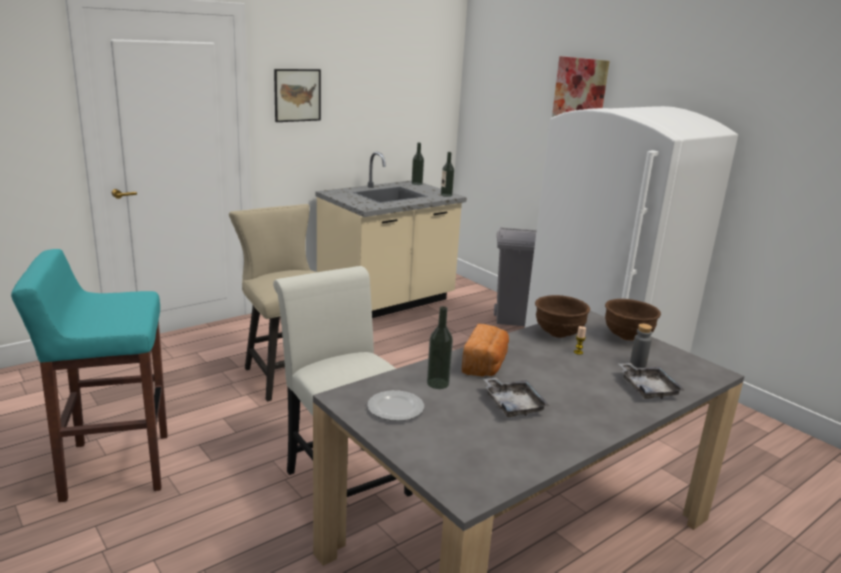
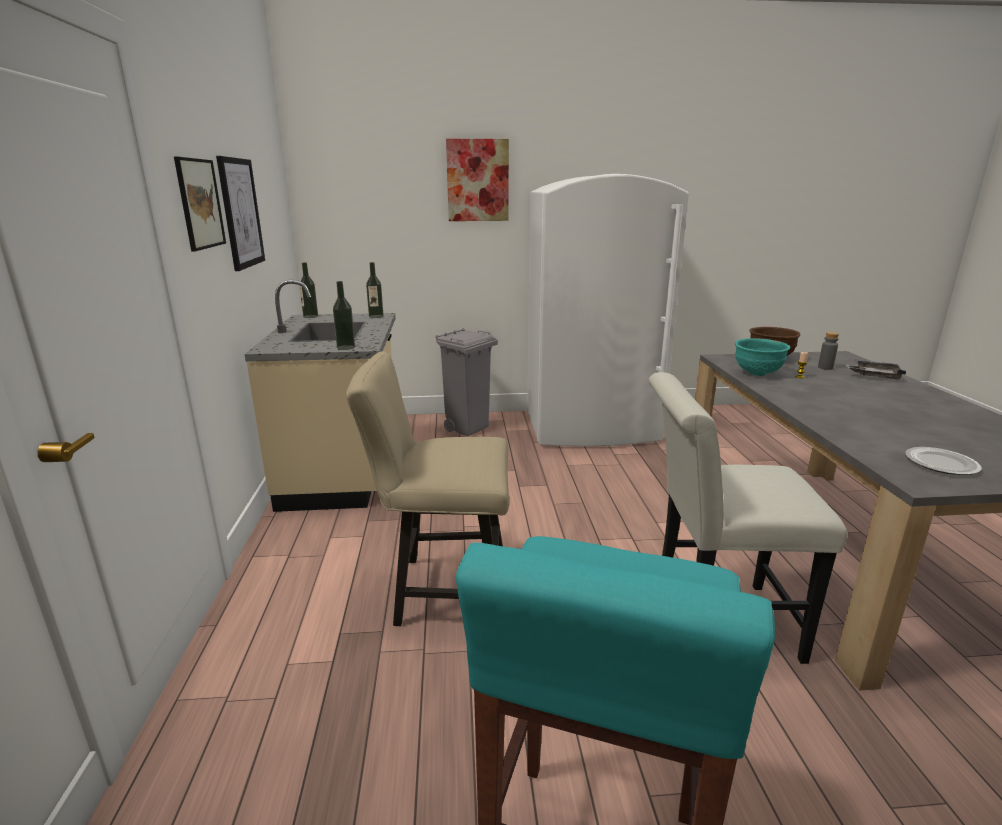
camera: 55 degrees left, 0 degrees up
(356, 102) = (240, 213): none -> picture
(437, 383) = (873, 435): bottle -> bottle (346, 347)
(485, 365) = (827, 409): bread -> none
(513, 404) = (916, 419): grey tray -> none
(558, 333) = (756, 373): brown bowl -> turquoise bowl

